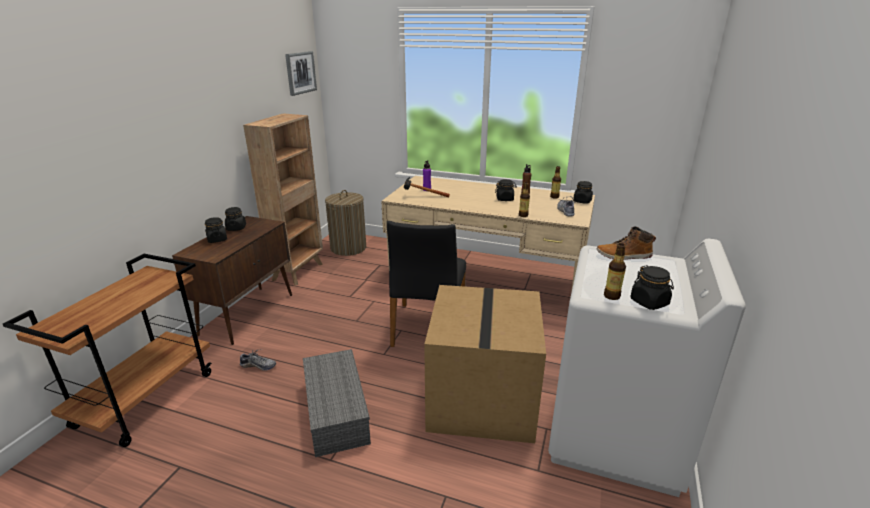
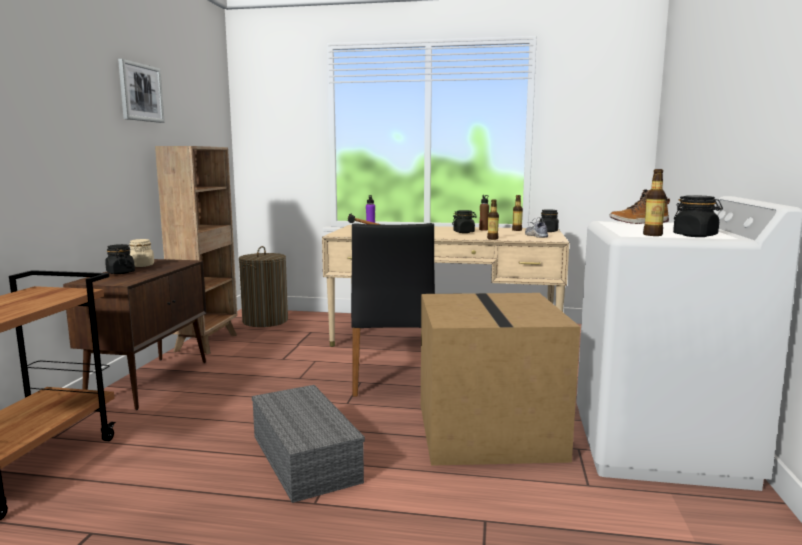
camera: 10 degrees left, 15 degrees down
(236, 228) = (142, 265): black jar -> beige jar
(258, 366) = (180, 426): shoe -> none
(300, 72) = (213, 110): picture -> picture (140, 92)

